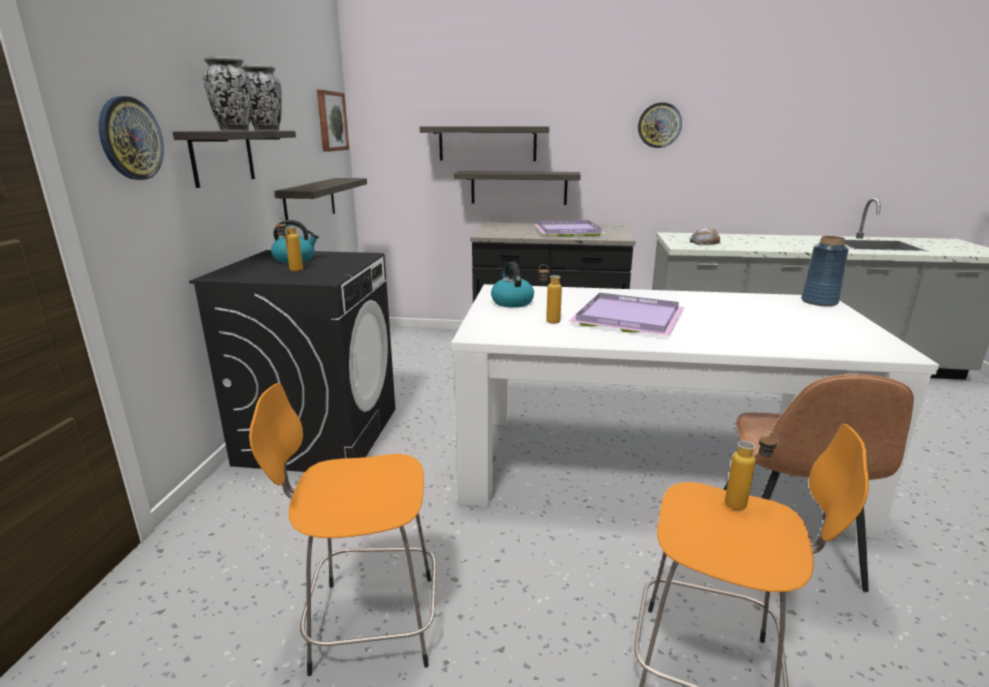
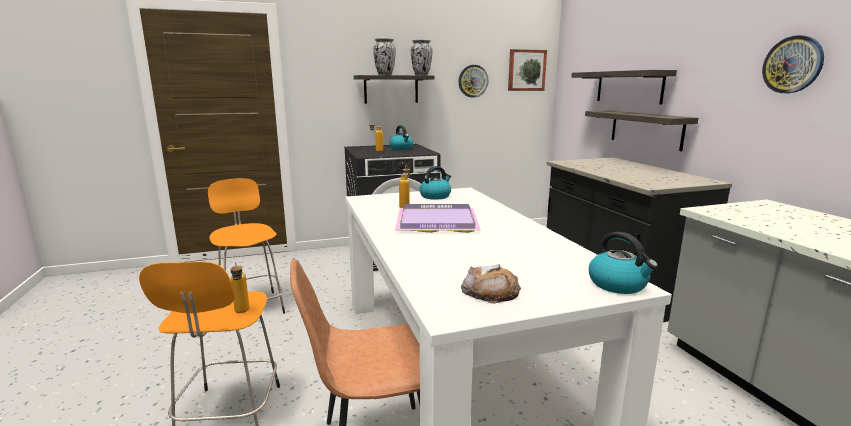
camera: 65 degrees right, 5 degrees down
(130, 139) = (324, 78): wall clock -> wall clock (473, 81)
(310, 202) = (480, 122): shelf -> none
(566, 231) = (634, 173): purple tray -> none
(704, 242) = (762, 217): bread -> bread (490, 291)
(819, 301) = (618, 284): blue vase -> kettle

